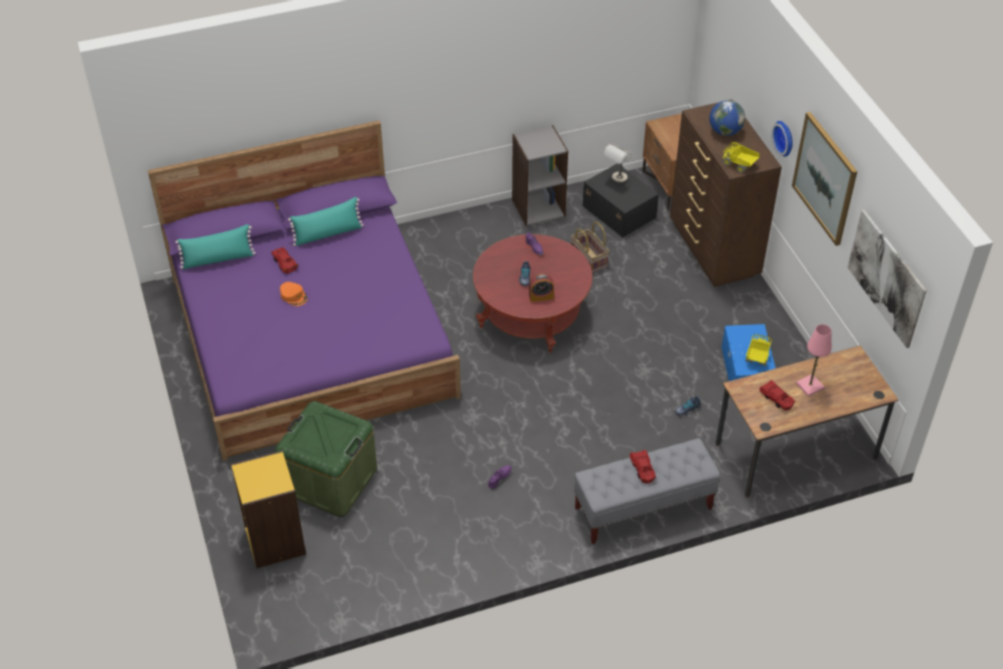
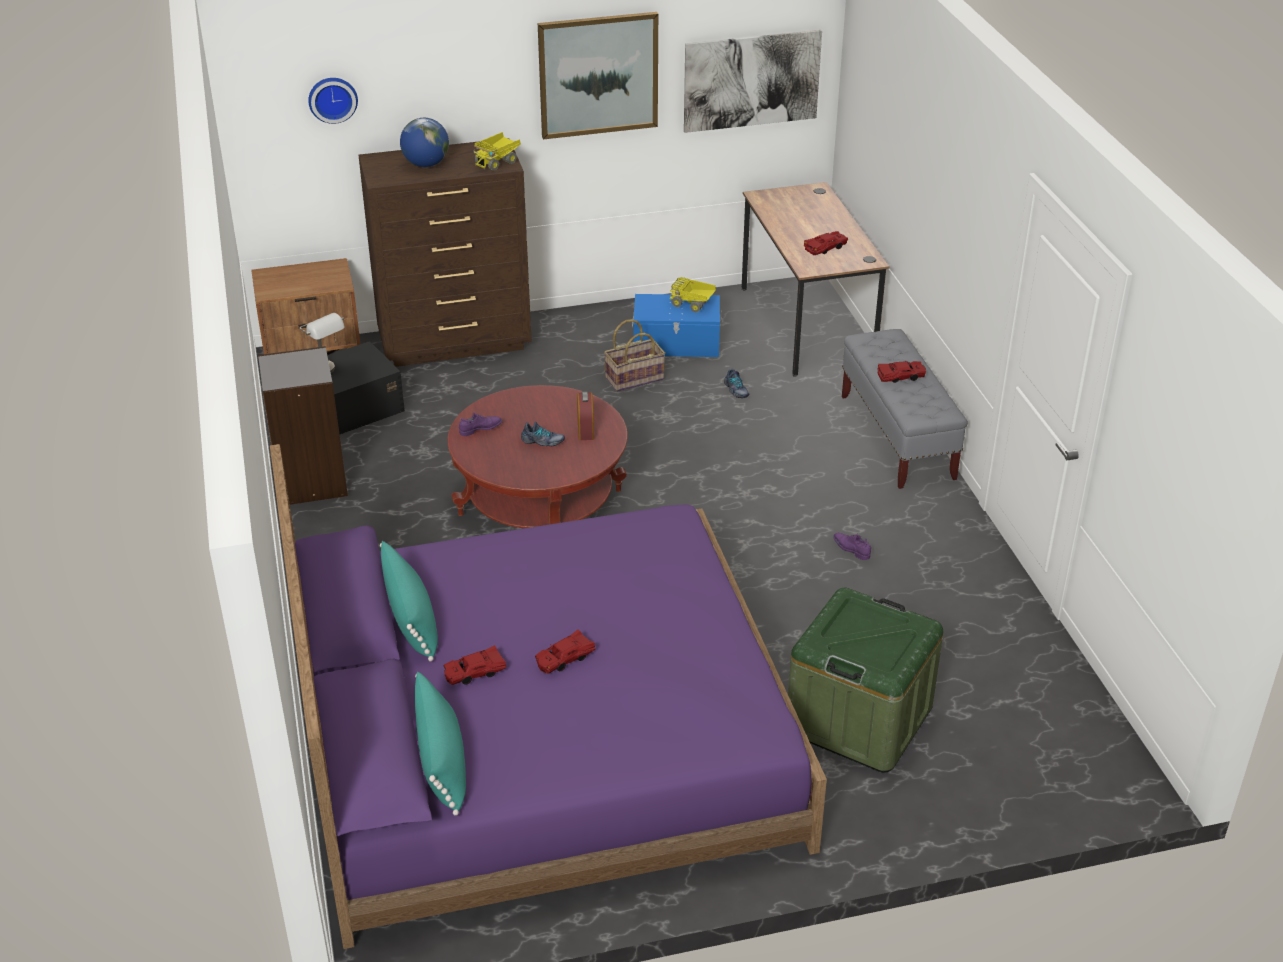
camera: 85 degrees left, 10 degrees down
(274, 541) = (982, 783): yellow bookcase -> none
(294, 296) = (564, 658): orange cap -> red toy car
(589, 259) = (441, 442): basket -> basket (634, 378)
(785, 138) = (497, 100): wall clock -> wall clock (332, 98)
(810, 386) = (806, 226): pink table lamp -> none

